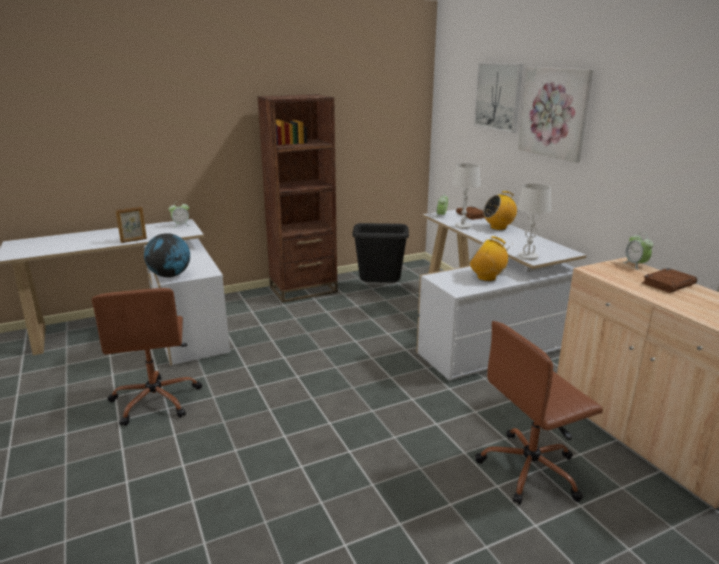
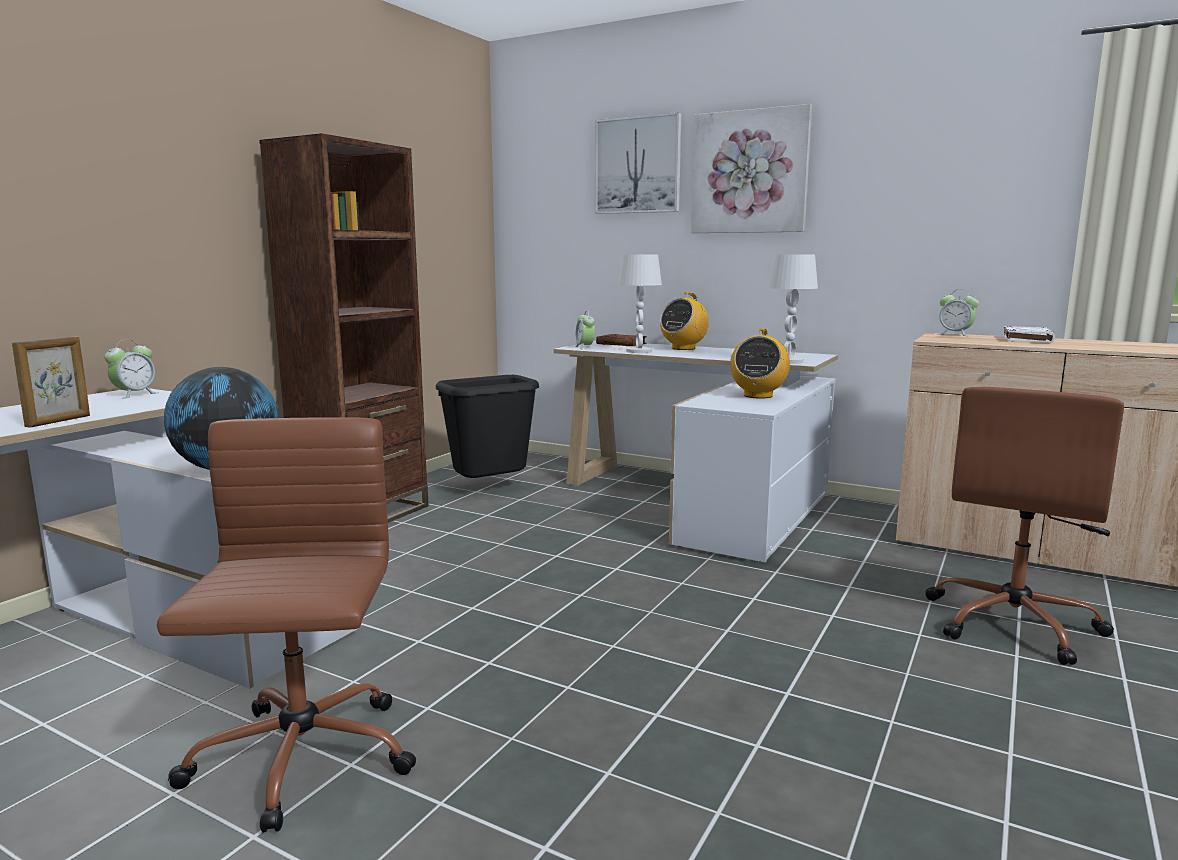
camera: 35 degrees left, 10 degrees down
(156, 400) = (300, 760): brown office chair -> brown office chair turned 135 degrees counterclockwise
(487, 277) = (758, 395): radio -> radio turned 60 degrees counterclockwise
(668, 283) = (1027, 339): brown book -> white book

